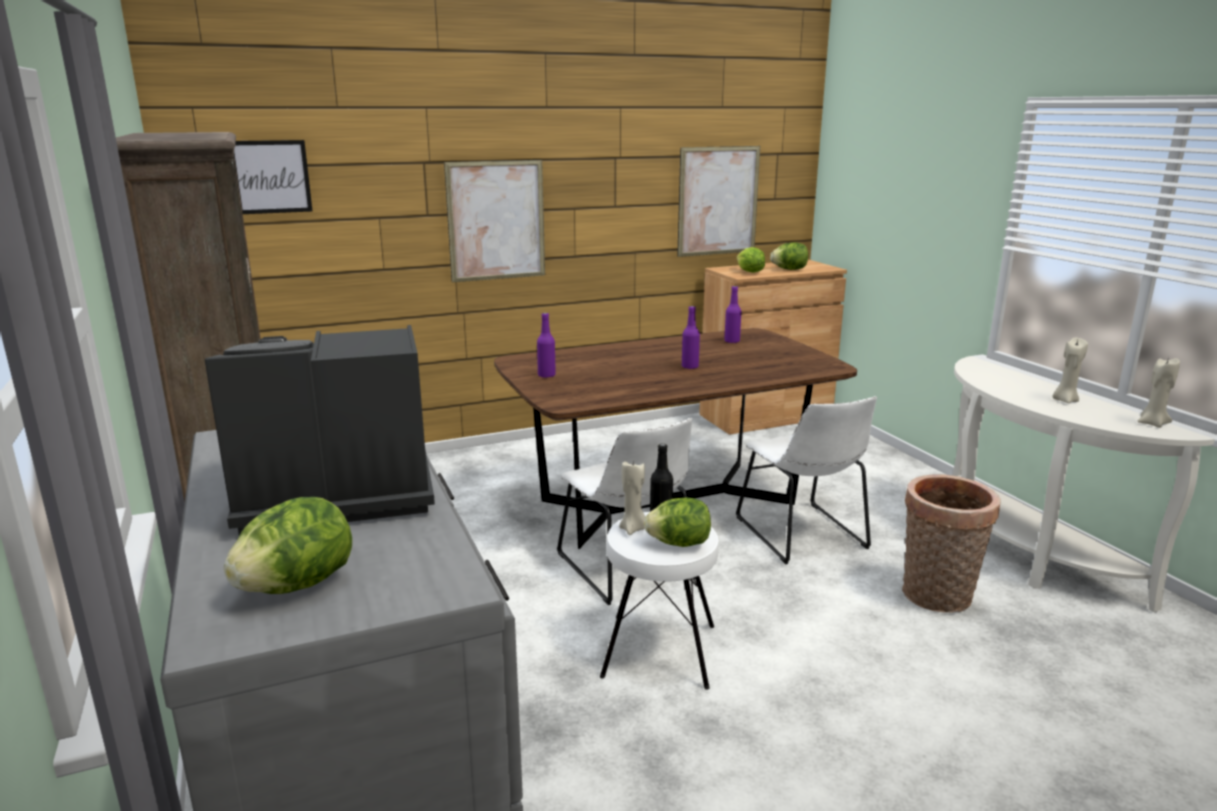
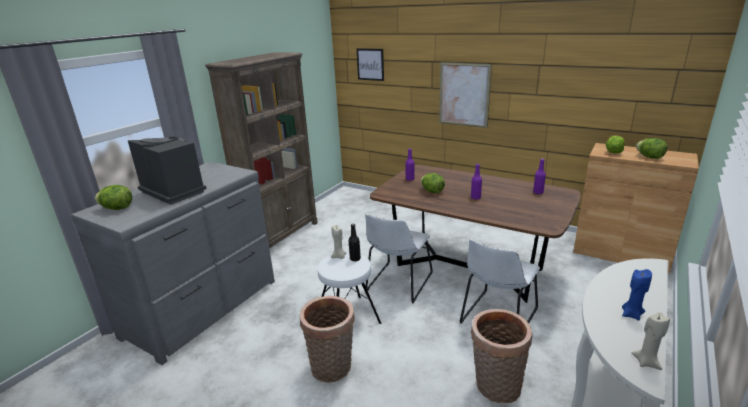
camera: 55 degrees right, 5 degrees up
(679, 543) = (338, 270): lettuce -> lettuce (432, 191)
(718, 201) = (615, 99): picture -> none
(784, 720) = (332, 369): none -> basket
(1064, 400) = (631, 314): beige candle -> blue candle

